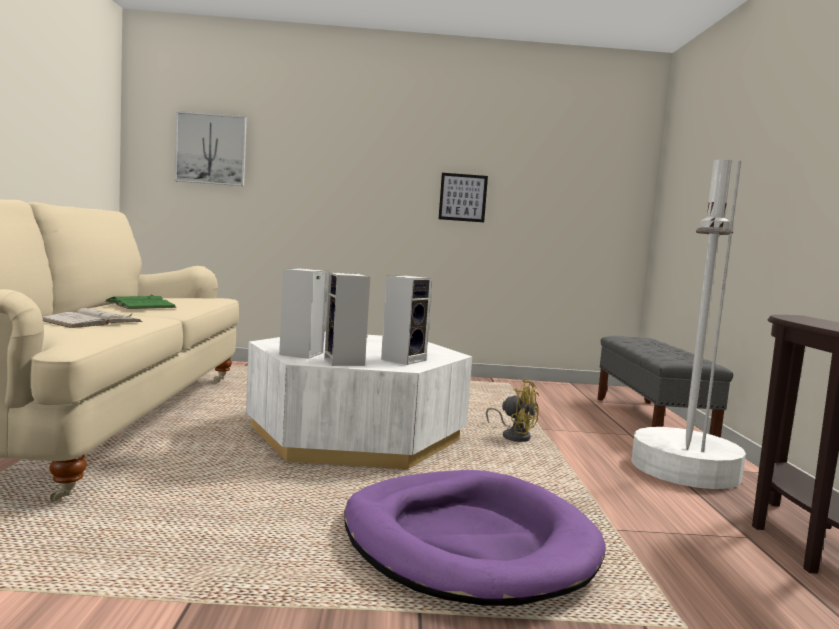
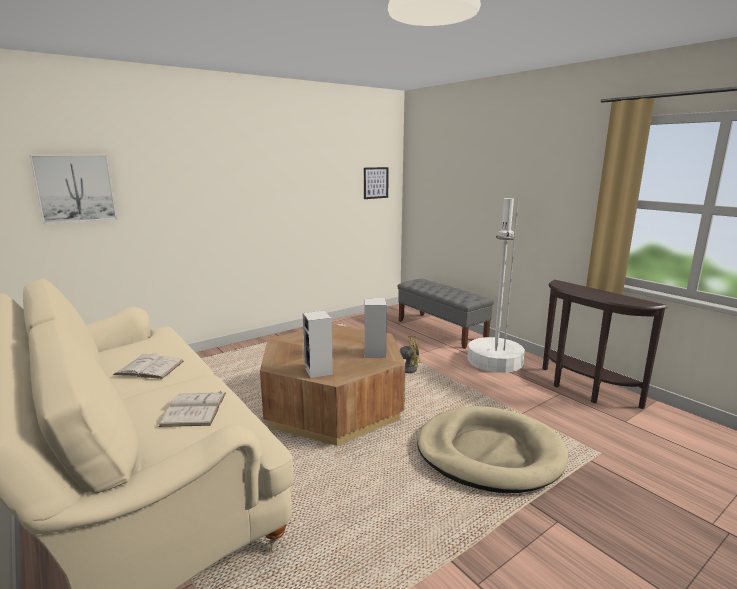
camera: 35 degrees left, 10 degrees up
(140, 304) = (149, 367): green book -> white book
(345, 362) = (356, 369): speaker -> none
(355, 434) = (333, 404): white coffee table -> brown coffee table
(463, 197) = (294, 202): picture -> picture (375, 183)
(467, 542) = (489, 453): purple dog bed -> beige dog bed

